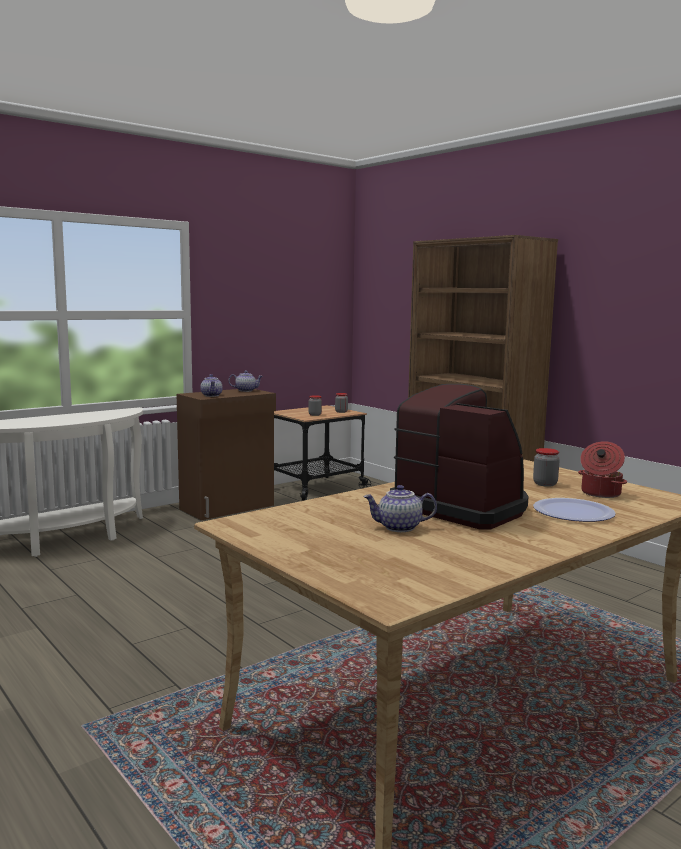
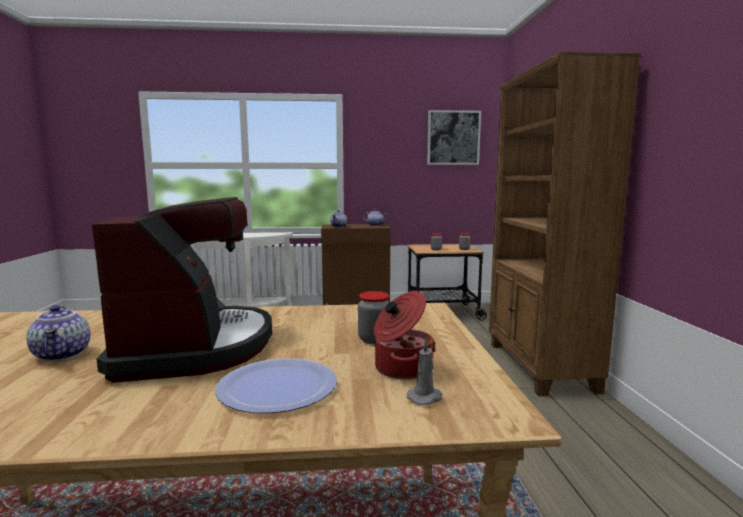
camera: 35 degrees right, 0 degrees up
(308, 280) = (453, 138): none -> picture
(399, 528) = (63, 355): teapot -> teapot turned 150 degrees counterclockwise
(643, 501) = (425, 398): none -> grey candle

